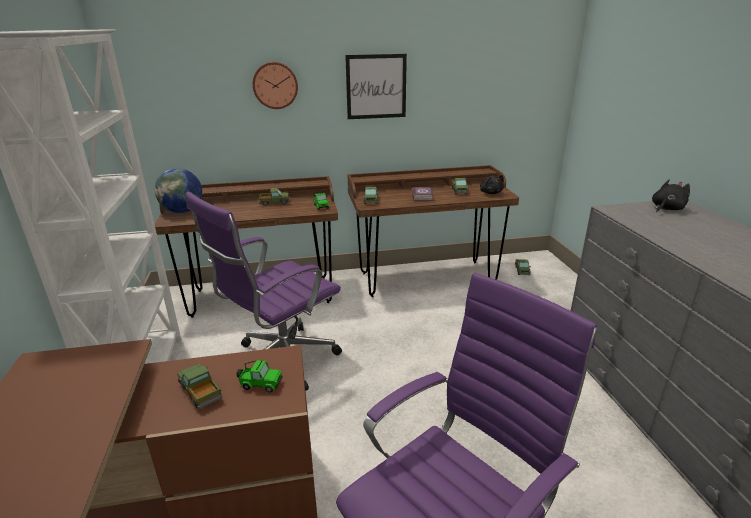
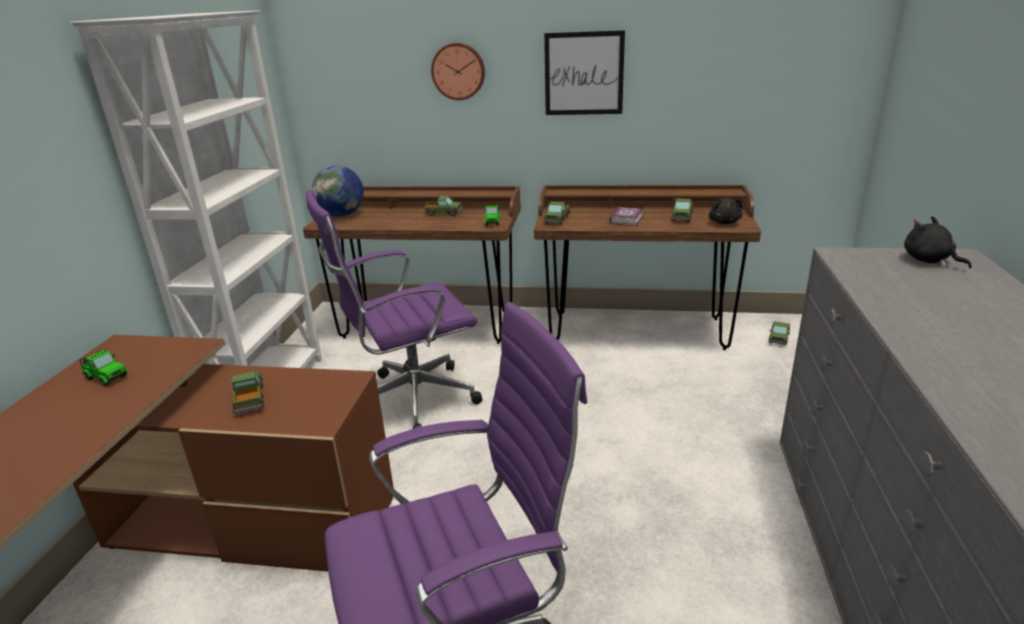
camera: 20 degrees right, 0 degrees up
(259, 384) = (308, 402): toy car -> toy car (105, 377)
(666, 209) = (929, 261): black plush toy -> black plush toy turned 105 degrees counterclockwise

